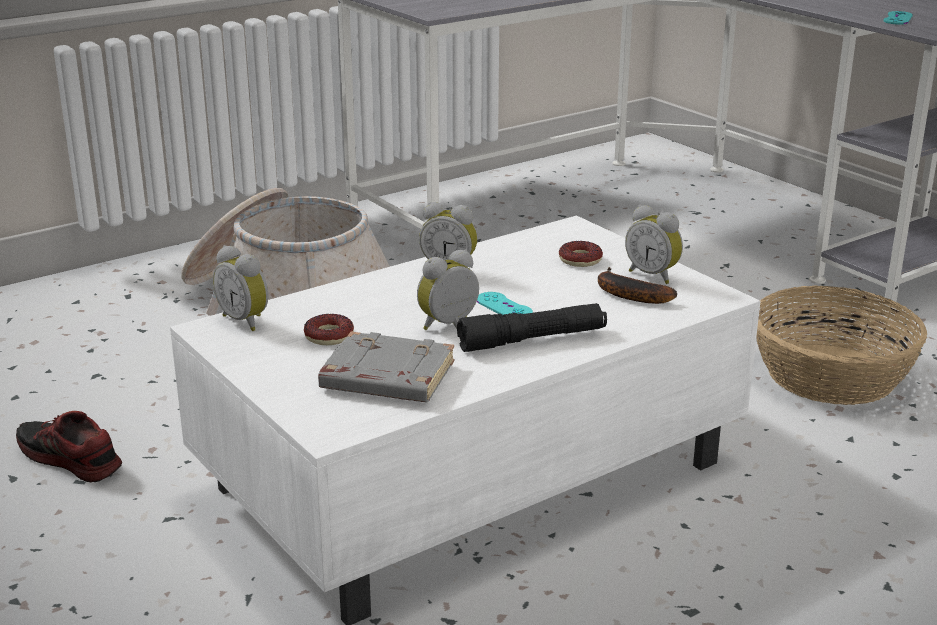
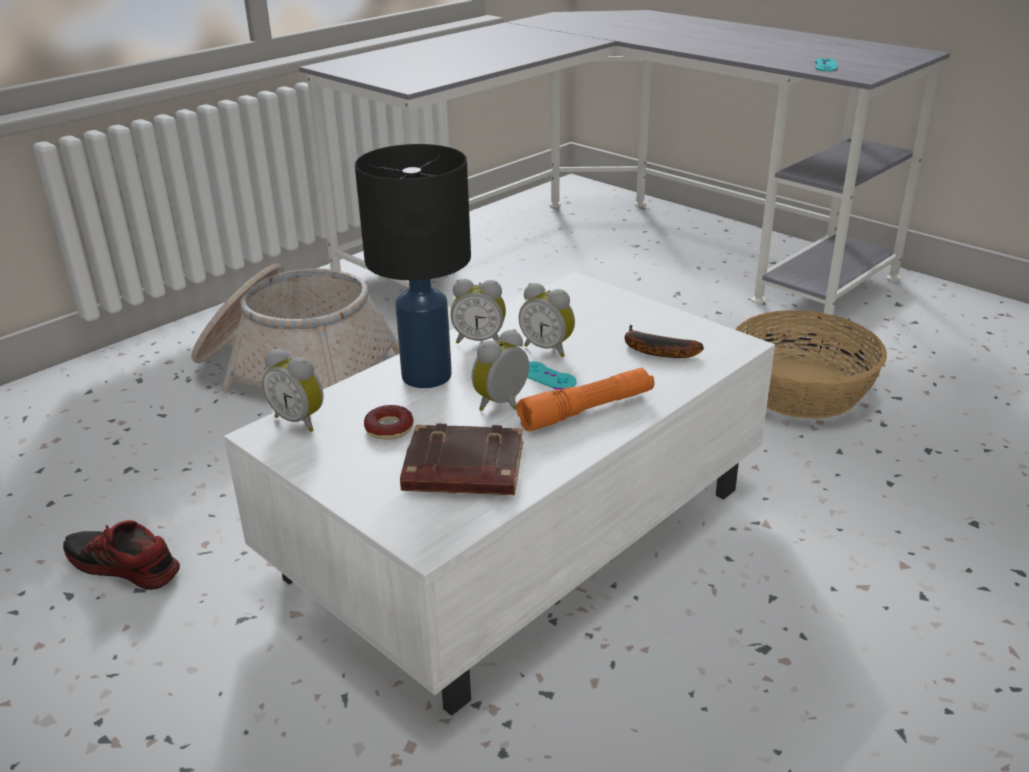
camera: 10 degrees left, 5 degrees up
(381, 295) = (425, 376): none -> black table lamp
(385, 378) = (462, 471): grey book -> brown book
(532, 340) = (587, 410): black flashlight -> orange flashlight
(580, 260) = (597, 318): donut -> none
(653, 275) = (670, 327): alarm clock -> alarm clock (548, 348)

